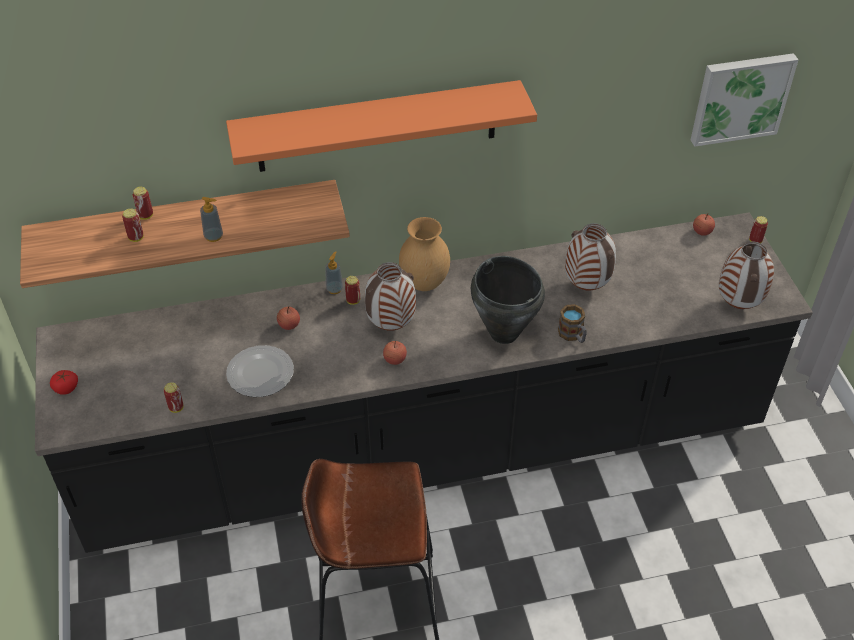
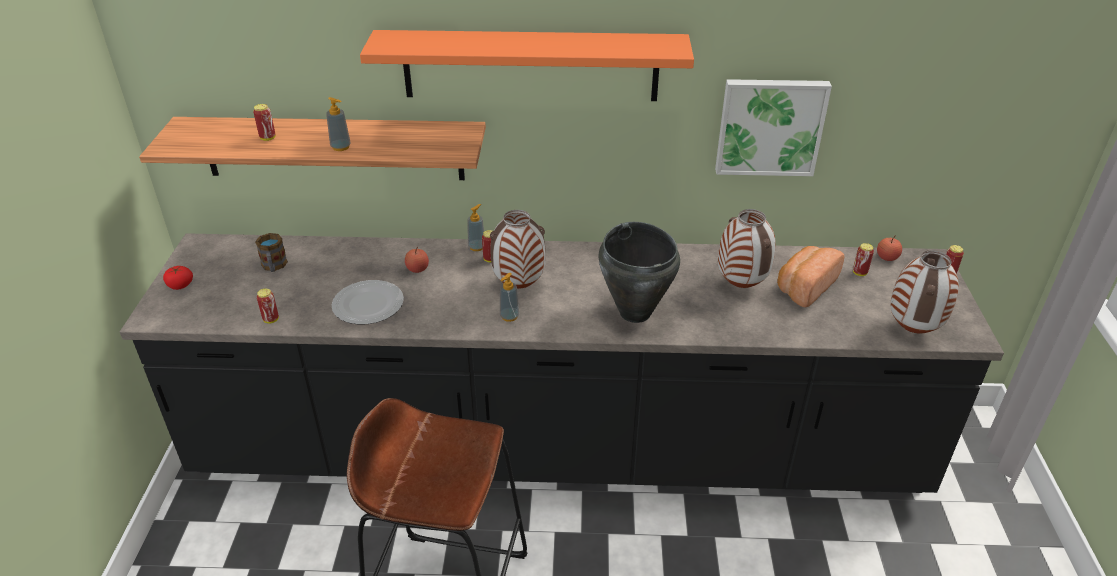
camera: 15 degrees right, 10 degrees down
(146, 216) = (288, 124): can -> can (859, 273)
(395, 359) = (509, 316): apple -> soap dispenser
(425, 283) = (570, 256): brown vase -> none
(573, 335) = (711, 327): mug -> mug (274, 267)
(640, 277) = (804, 287): none -> bread
(740, 97) = (943, 100): picture -> picture (770, 126)

